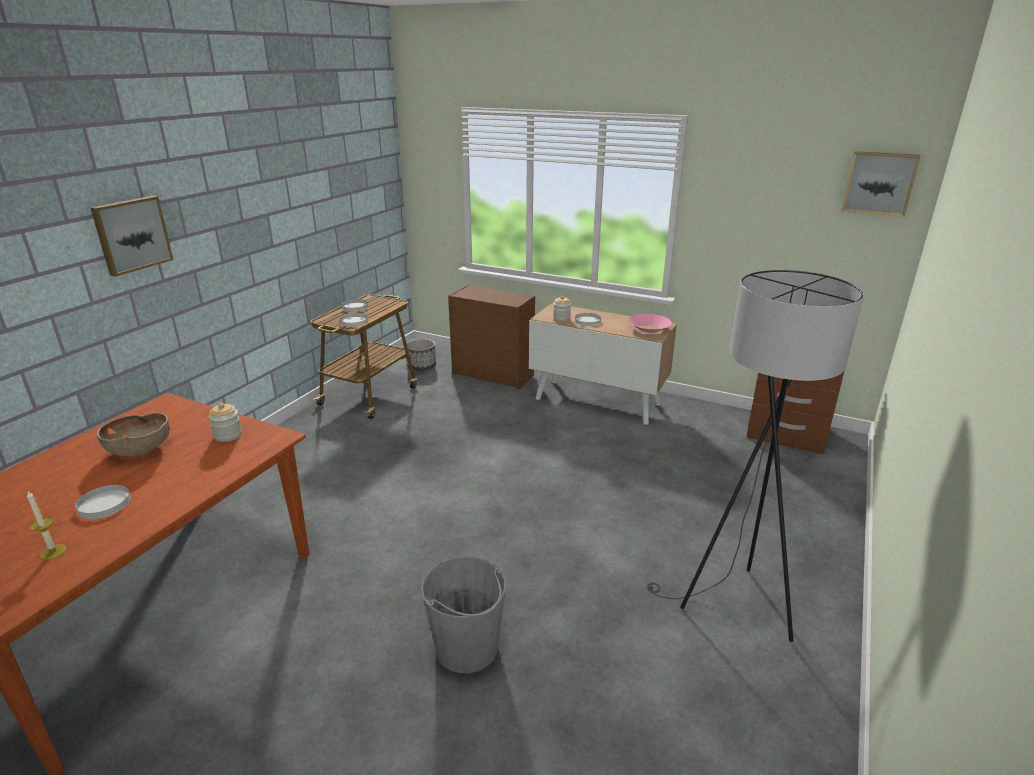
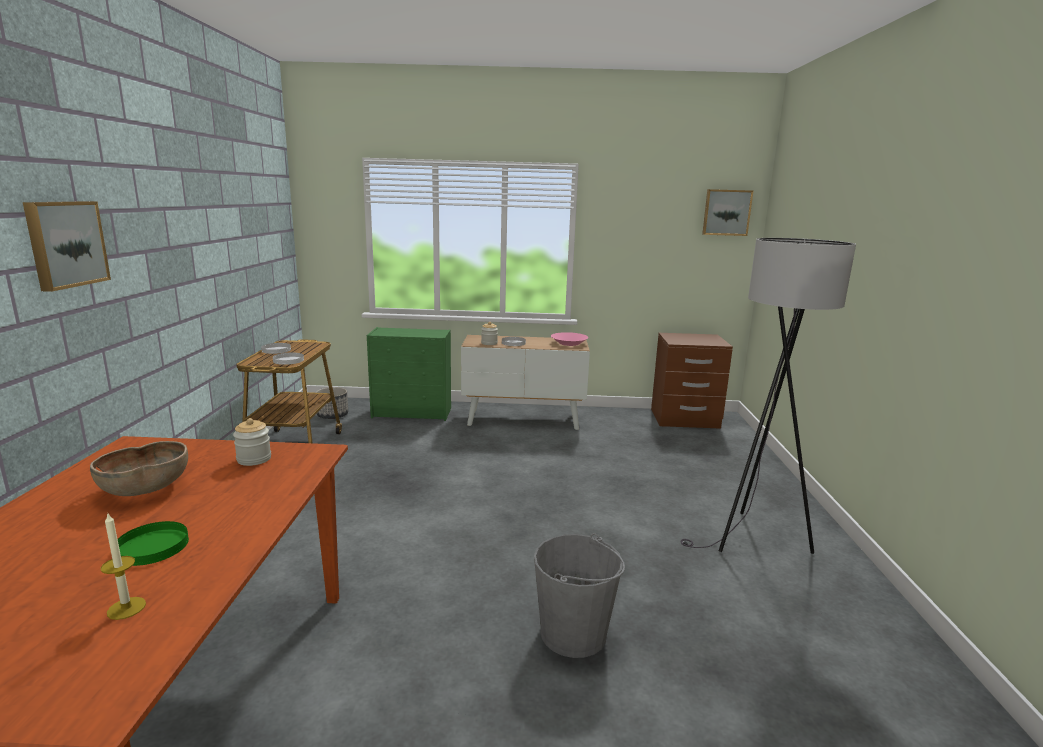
camera: 25 degrees left, 10 degrees down
(105, 504) = (153, 546): white plate -> green plate
(494, 375) = (413, 413): brown dresser -> green dresser

